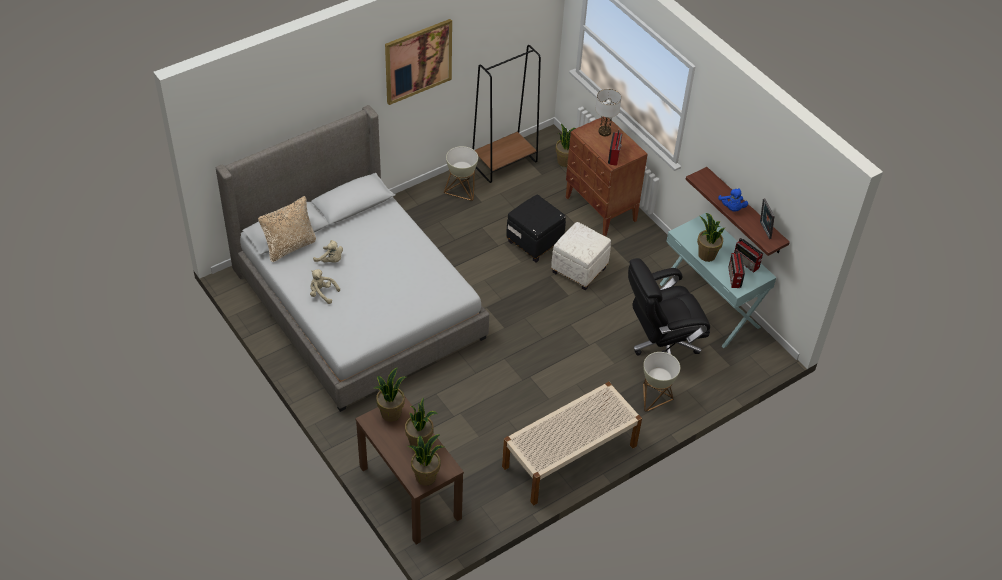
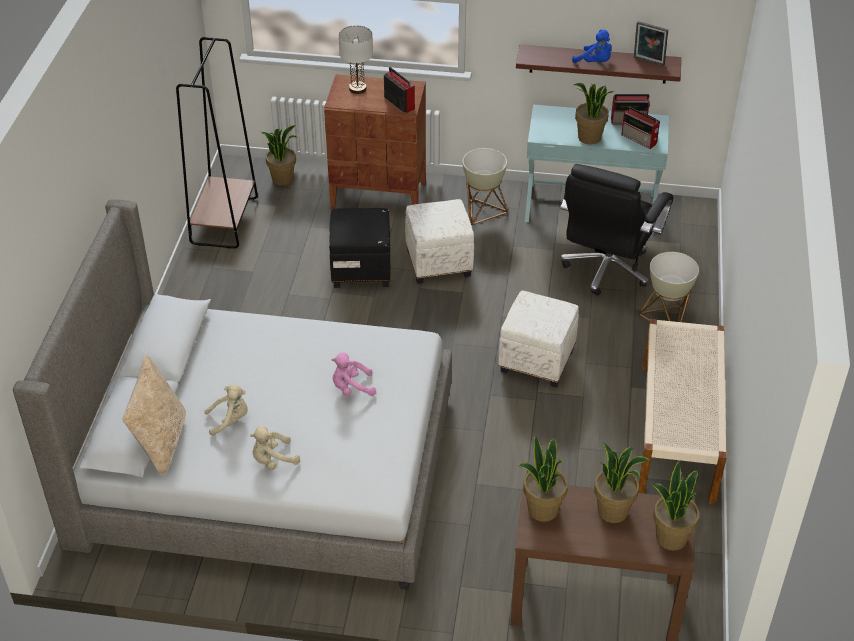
camera: 45 degrees left, 5 degrees down
(400, 289) = (351, 388): none -> pink plush toy
(418, 61) = (125, 109): picture -> none
(461, 190) = (216, 276): planter -> planter (483, 211)
(552, 361) = (535, 361): none -> white ottoman

